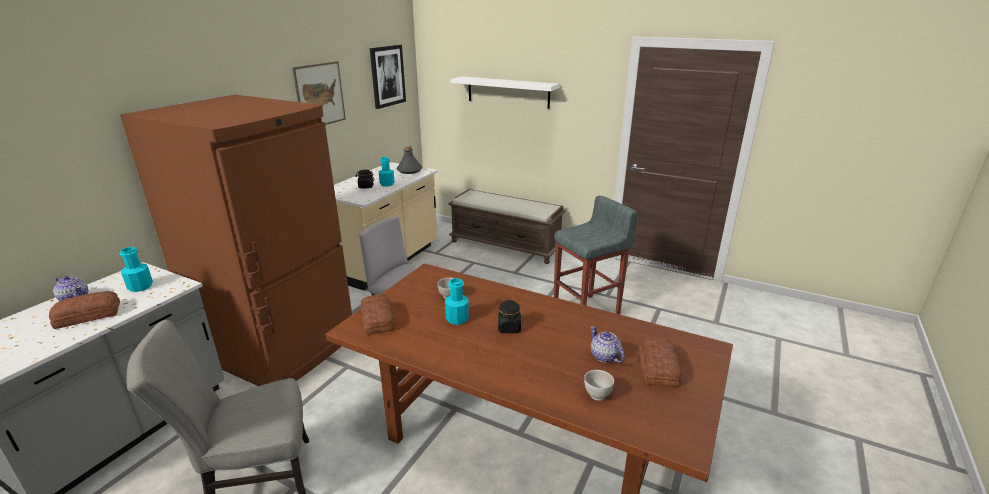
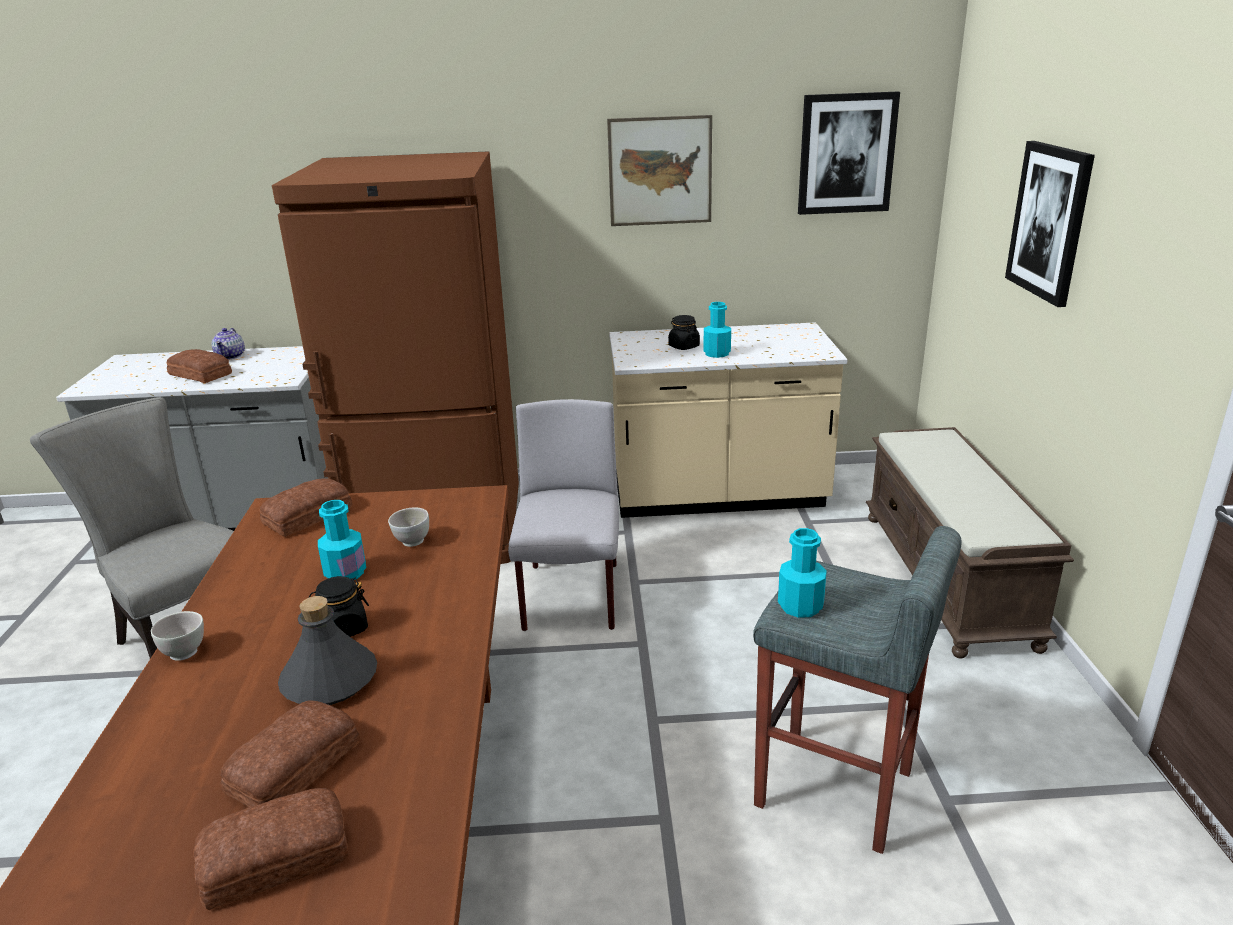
camera: 60 degrees right, 0 degrees up
(140, 287) = (270, 367): turquoise bottle -> turquoise bottle (800, 606)
(409, 170) = (801, 345): grey bottle -> grey bottle (329, 680)
(508, 92) = (1049, 221): white shelf -> picture
(597, 395) = (156, 793): white bowl -> white bowl (185, 652)
(604, 356) = (291, 768): teapot -> bread

